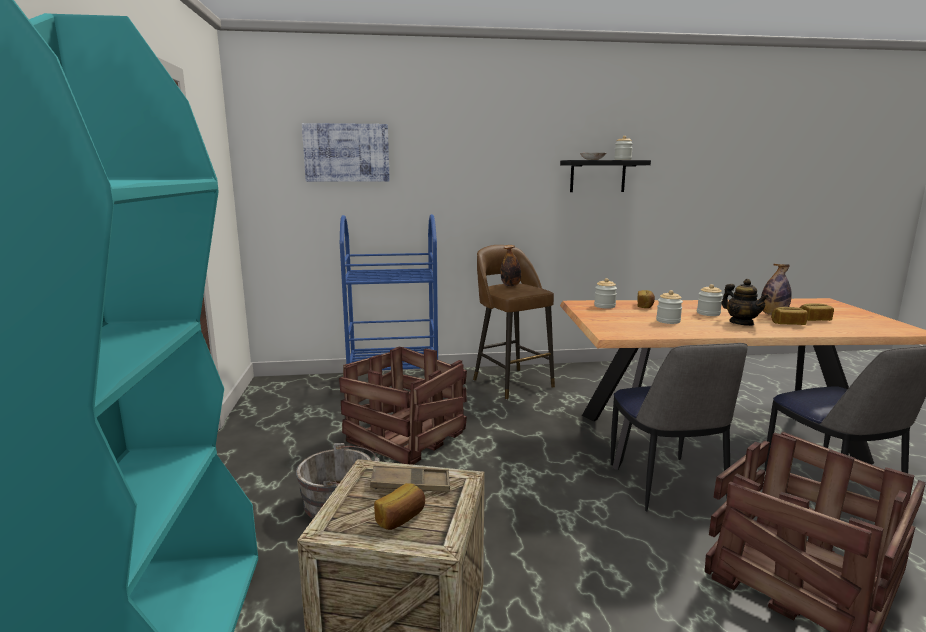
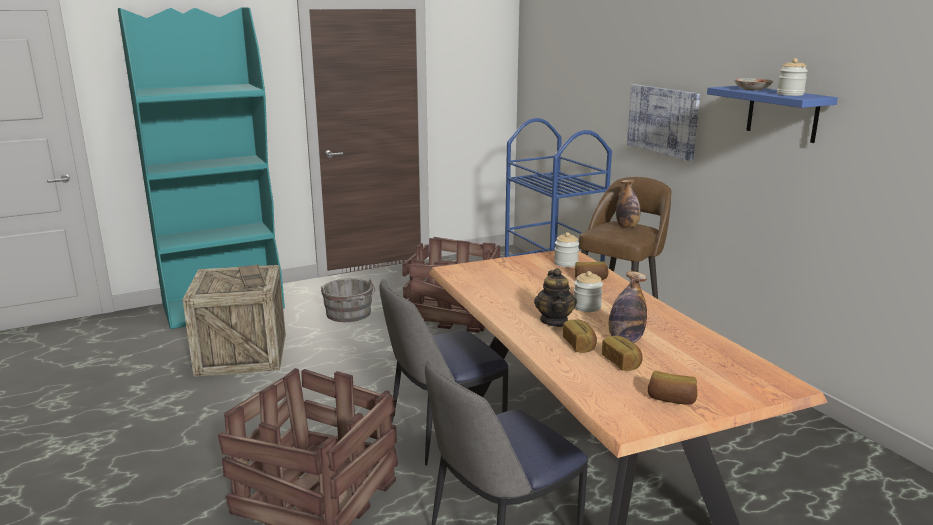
camera: 70 degrees right, 5 degrees up
(346, 153) = (573, 57): picture -> picture (663, 120)
(401, 518) = (217, 283): bread -> bread (671, 399)
(597, 176) = (782, 113): black shelf -> blue shelf
(668, 321) = (527, 289): jar -> none
(741, 323) = (555, 321): teapot -> teapot turned 45 degrees counterclockwise

